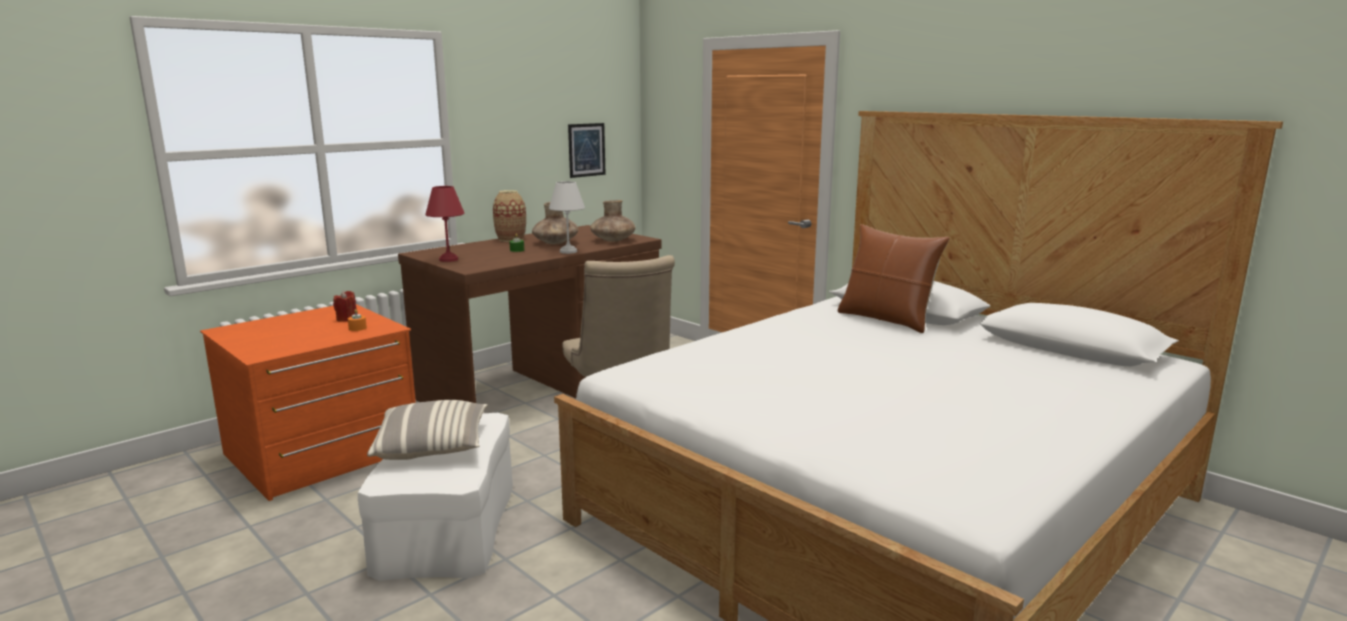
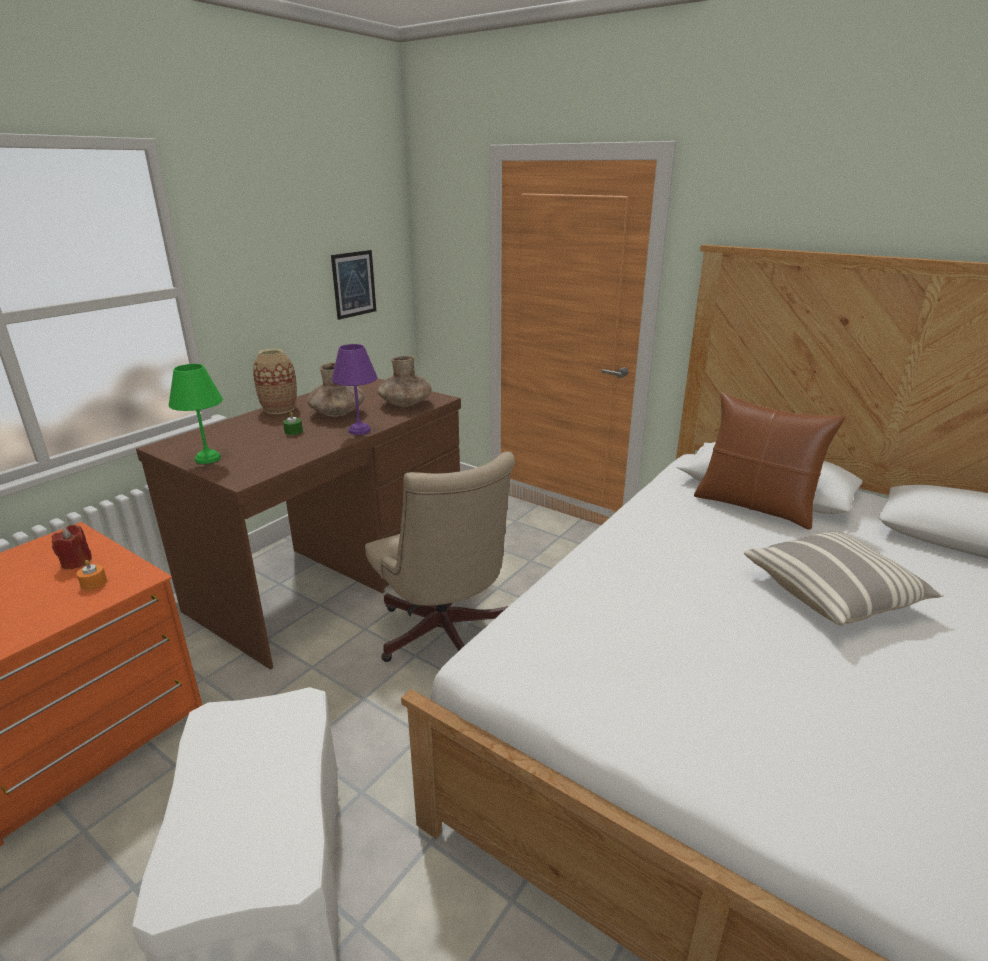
camera: 10 degrees left, 10 degrees up
(432, 447) = (233, 782): pillow -> pillow (833, 593)
(448, 259) = (207, 458): red table lamp -> green table lamp
(568, 252) = (359, 431): white table lamp -> purple table lamp

